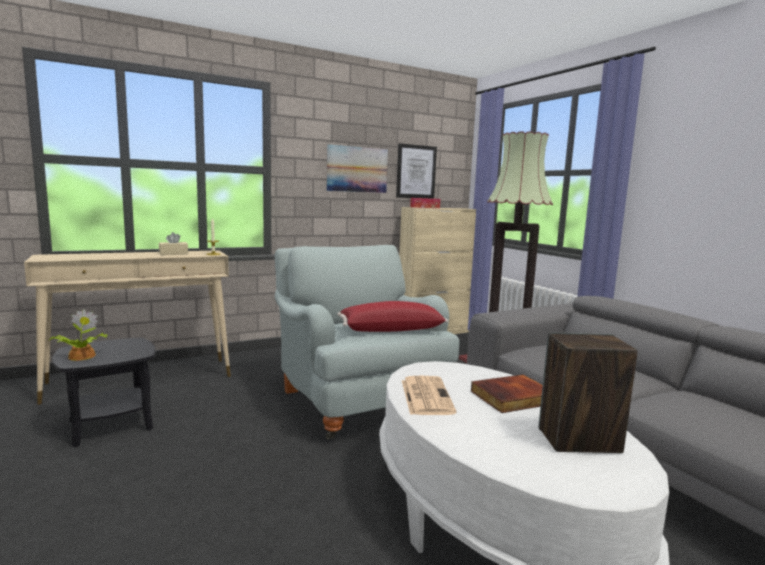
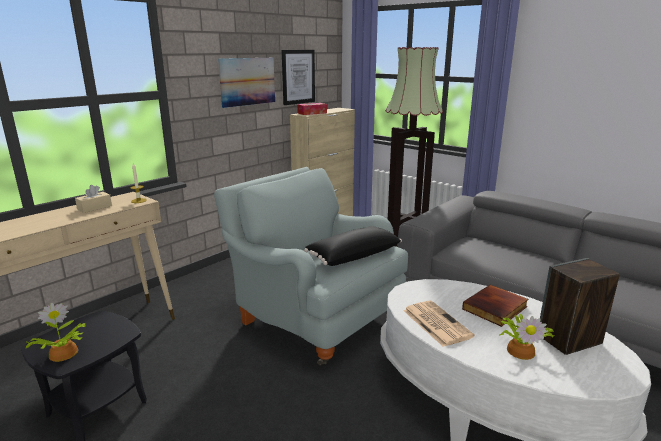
camera: 20 degrees left, 10 degrees up
(391, 329) = (353, 255): red pillow -> black pillow
(503, 436) = (521, 350): none -> potted plant

